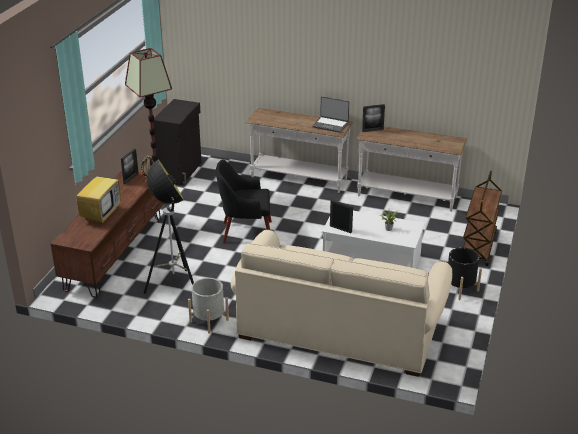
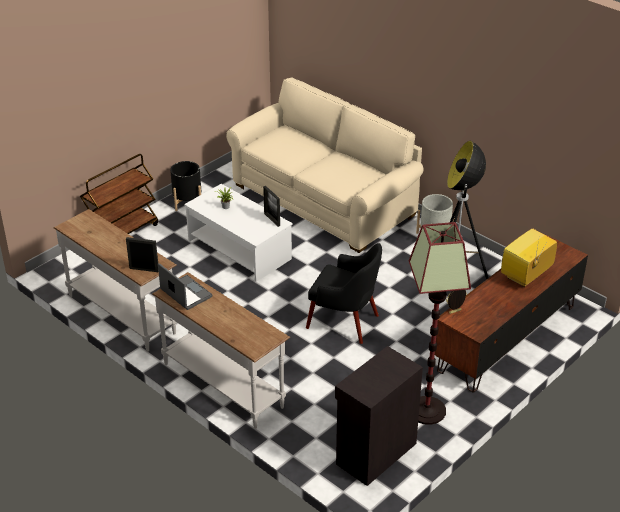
camera: 155 degrees left, 5 degrees up
(131, 179) = (477, 319): picture frame -> none

